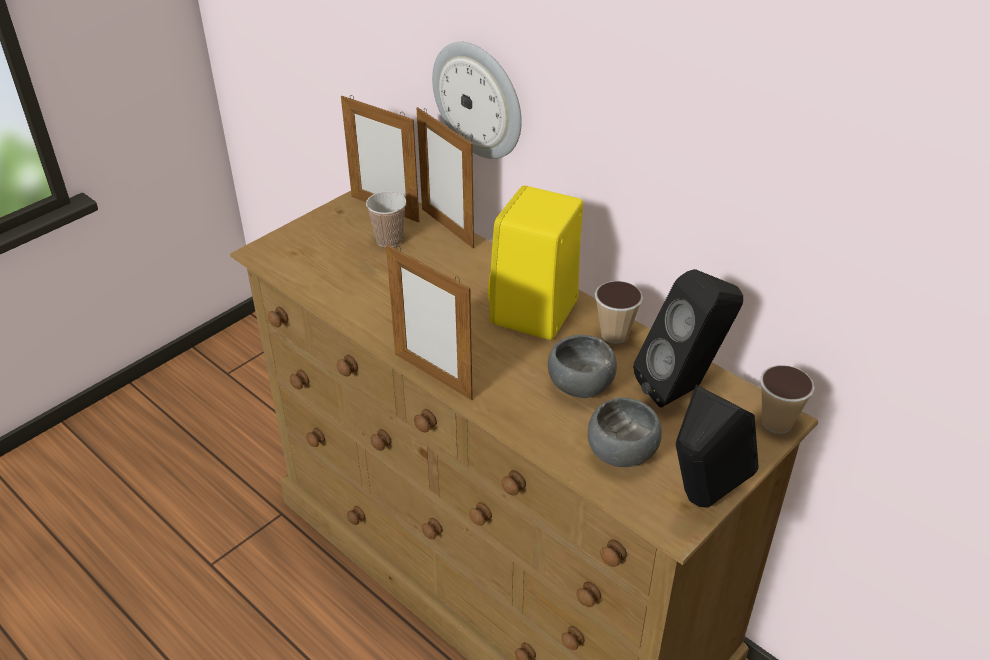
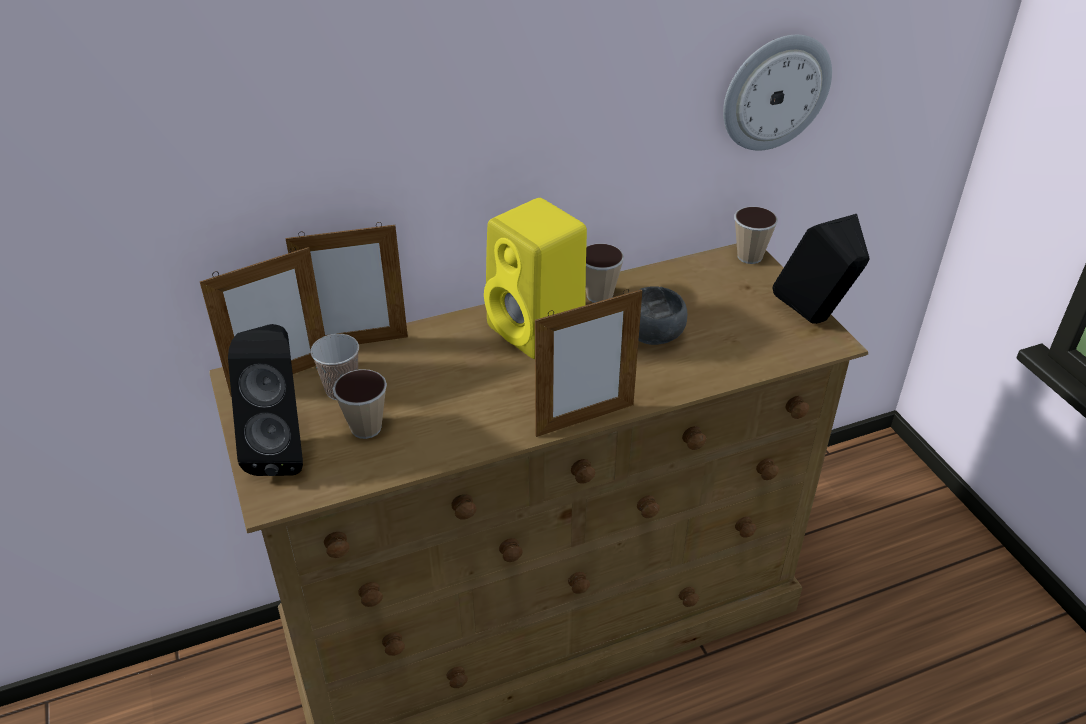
camera: 65 degrees left, 0 degrees up
(354, 266) = (366, 428): none -> cup
(479, 100) = (351, 186): wall clock -> wall clock (775, 92)
(623, 452) = (744, 340): grey bowl -> none
(683, 389) = (688, 285): black speaker -> black speaker (284, 449)

